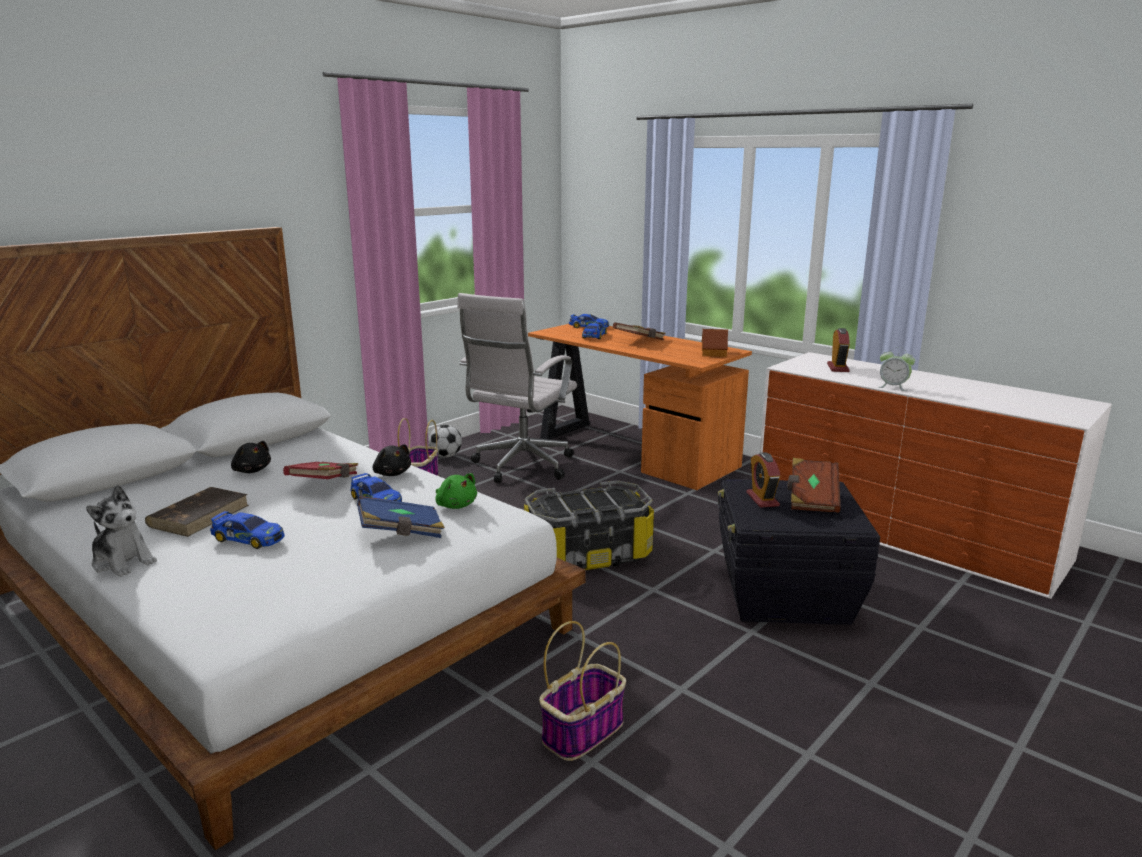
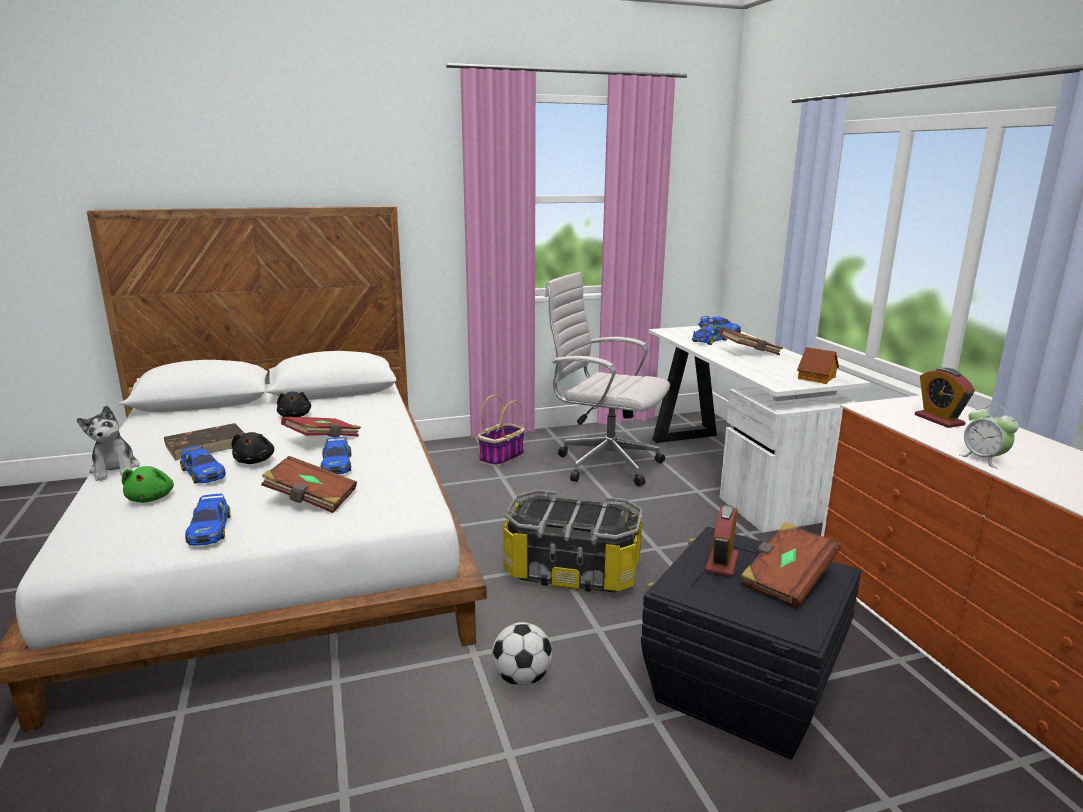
camera: 30 degrees right, 0 degrees up
(341, 580) = (209, 529): none -> toy car
(392, 473) = (386, 442): black plush toy -> black plush toy (255, 461)
(401, 533) = (311, 499): blue book -> brown book
(446, 456) = (548, 439): football -> football (522, 678)
(455, 505) = (390, 485): green plush toy -> green plush toy (151, 498)
(520, 467) = (603, 464): white office chair -> white office chair turned 60 degrees clockwise
(583, 731) = (371, 757): basket -> none
(632, 451) = (733, 472): orange desk -> white desk
(837, 368) = (939, 420): alarm clock -> alarm clock turned 120 degrees clockwise

